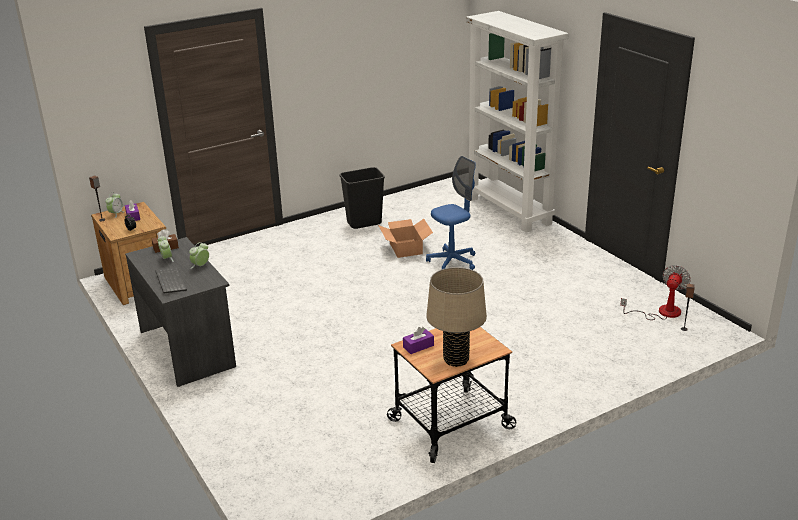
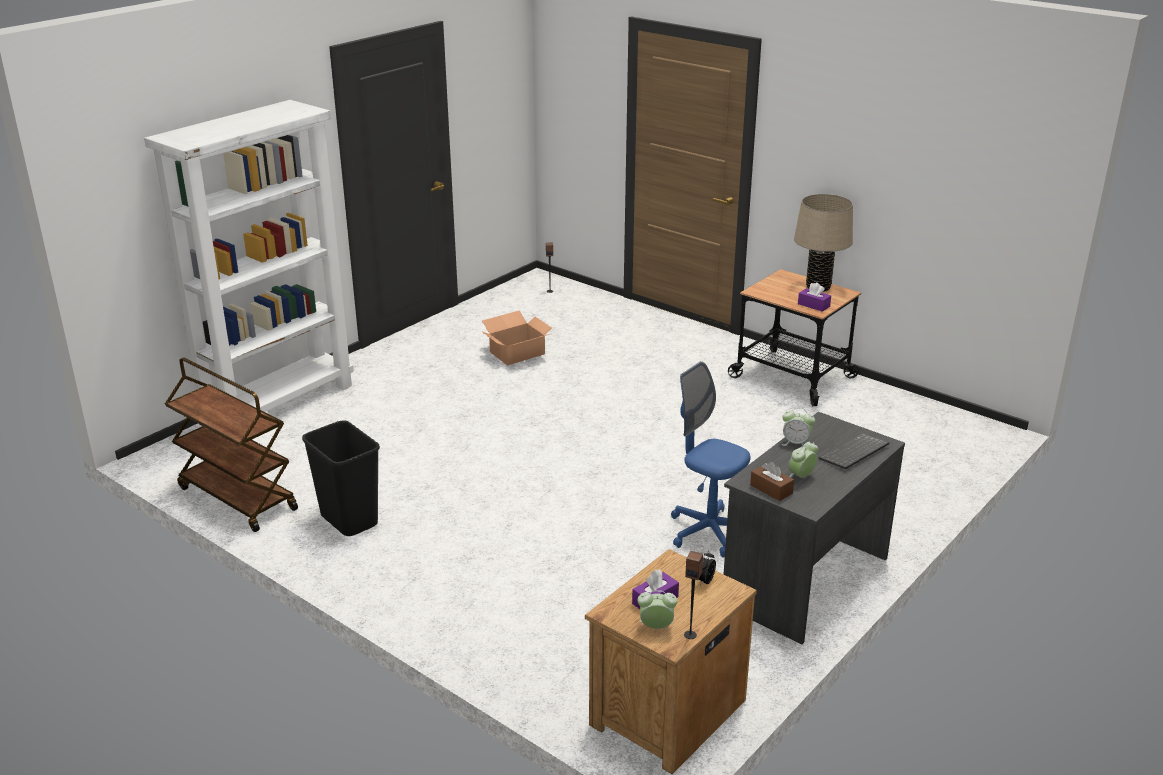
camera: 110 degrees left, 0 degrees up
(406, 248) = (428, 466): cardboard box -> cardboard box (516, 353)
(407, 198) = (236, 498): none -> brown cart
(452, 262) = (458, 424): blue office chair -> blue office chair (708, 532)
(661, 312) = (523, 301): fan -> none

